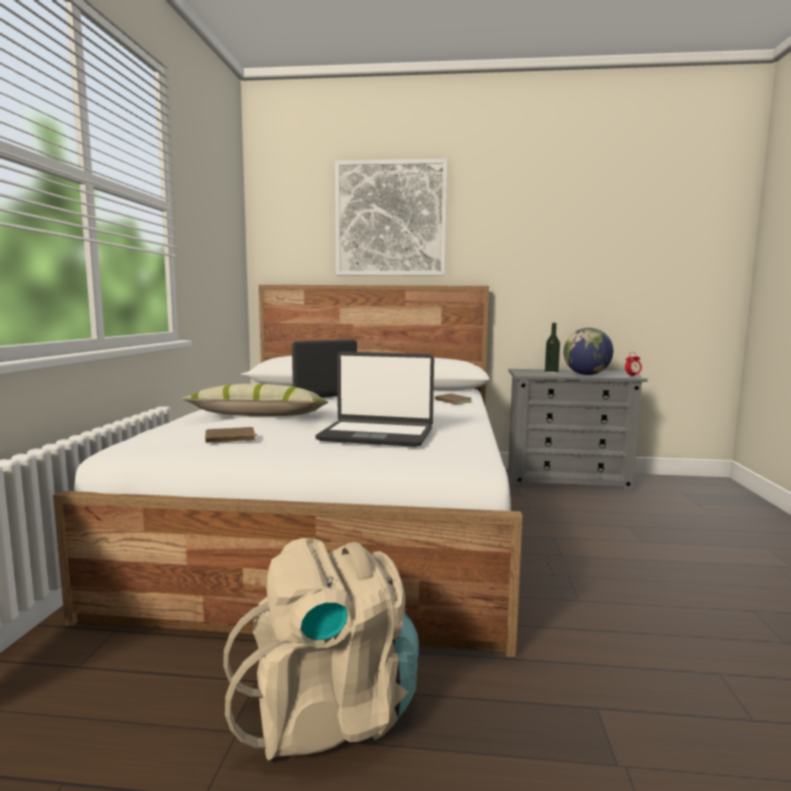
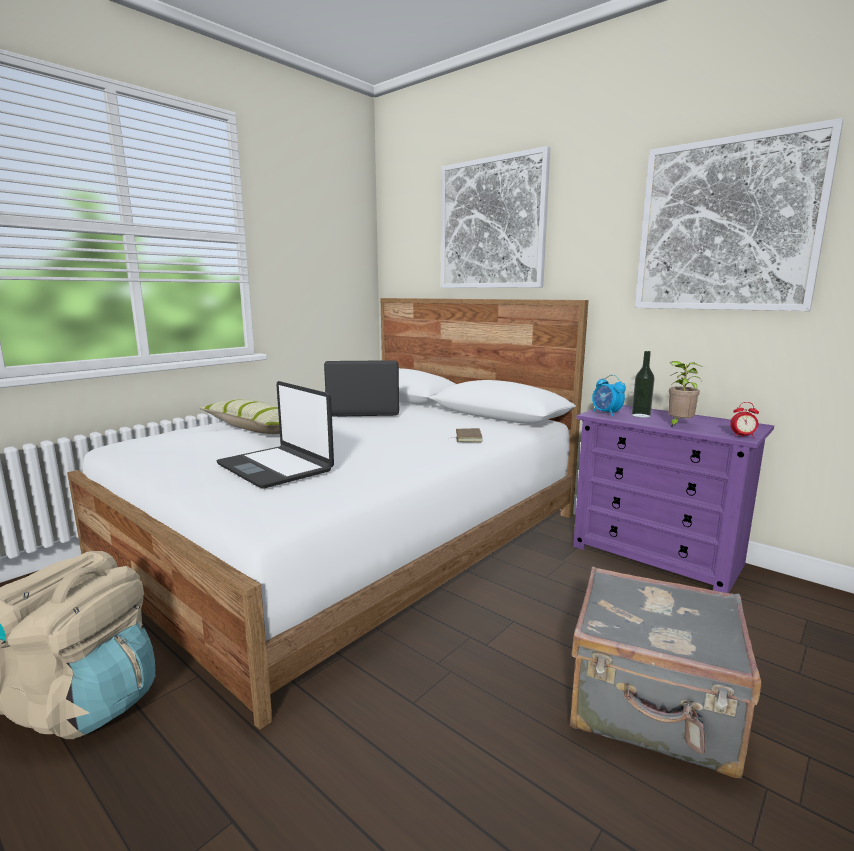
camera: 35 degrees right, 5 degrees up
(230, 438) = (172, 450): brown book -> none
(529, 373) = (606, 413): none -> alarm clock
(567, 480) = (657, 555): grey dresser -> purple dresser
(586, 374) = (678, 425): globe -> potted plant
(587, 234) = (726, 226): none -> picture
(688, 553) = (652, 708): none -> grey suitcase

